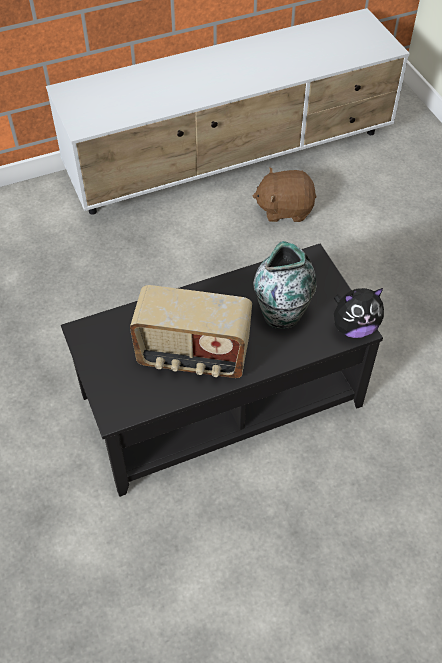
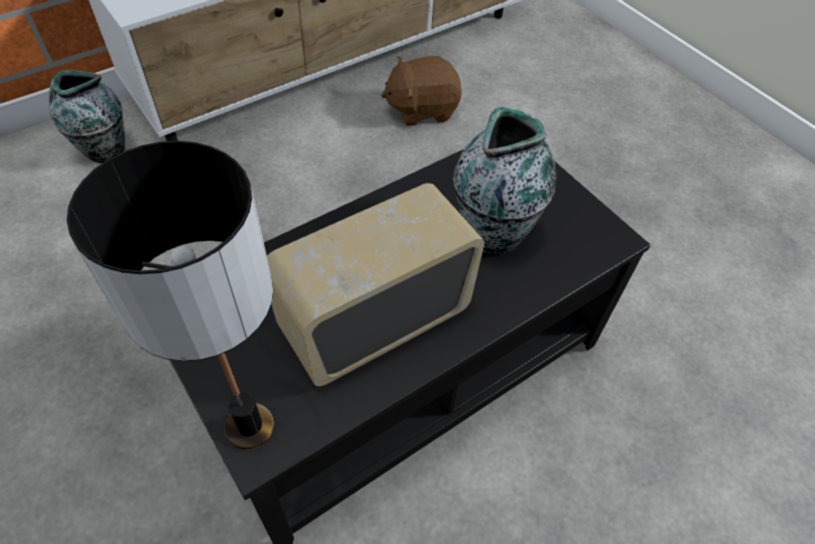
camera: 15 degrees left, 0 degrees up
(44, 213) = (104, 150): none -> vase
(110, 403) = (249, 428): none -> table lamp
(193, 356) = (374, 320): radio -> radio turned 150 degrees clockwise
(354, 327) = (604, 236): plush toy -> none

